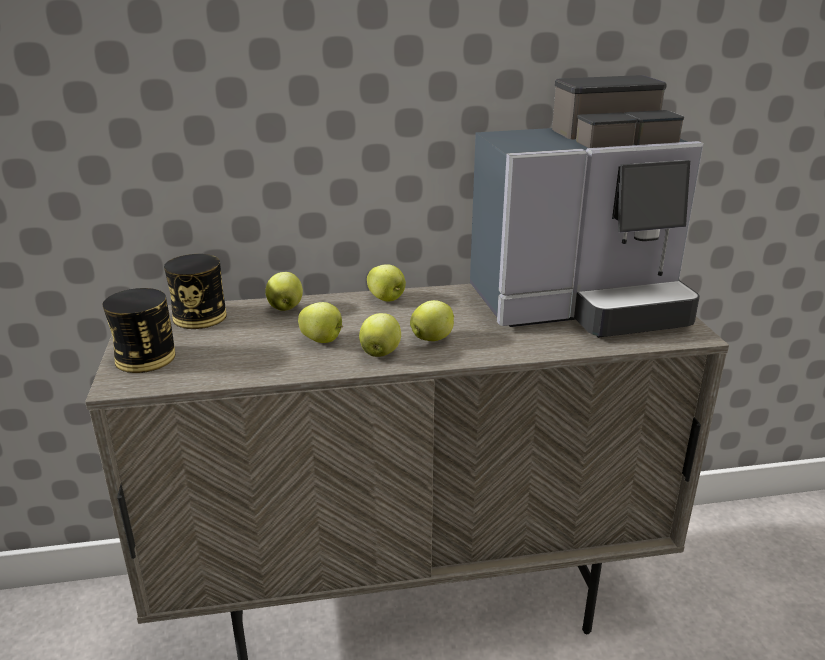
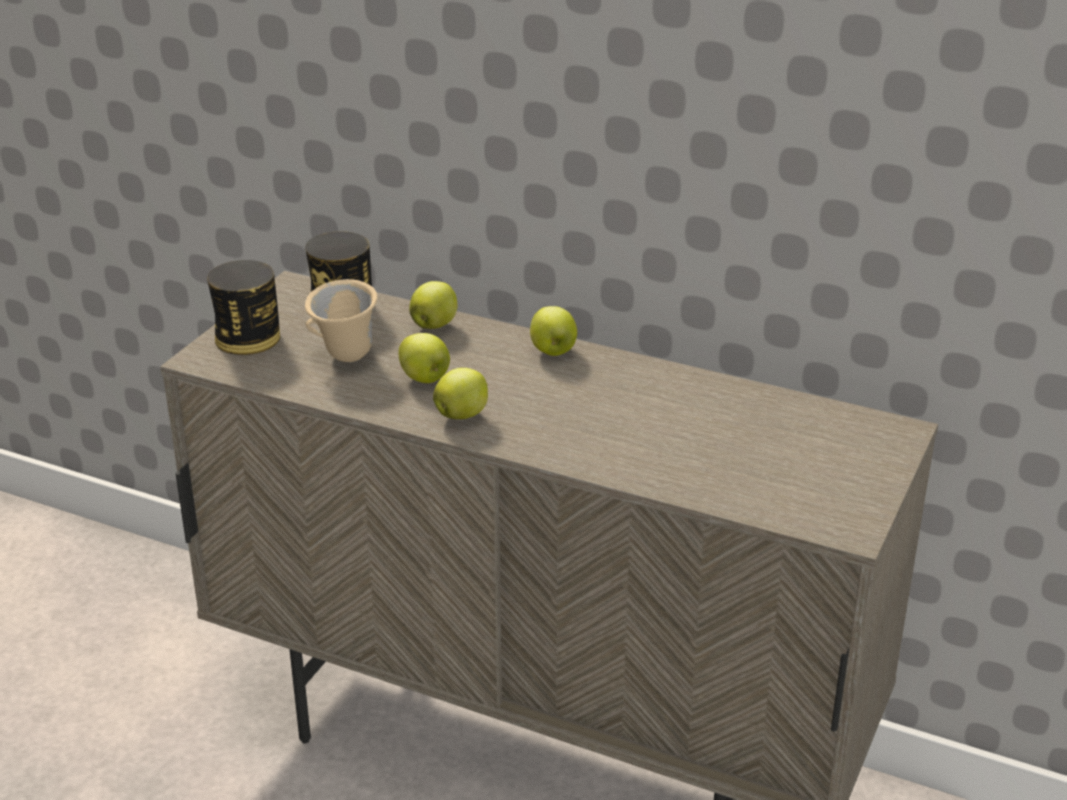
camera: 35 degrees right, 5 degrees up
(245, 347) = (345, 358): none -> beige mug
(433, 339) = (537, 419): apple -> none
(580, 305) = (768, 439): coffee machine -> none

